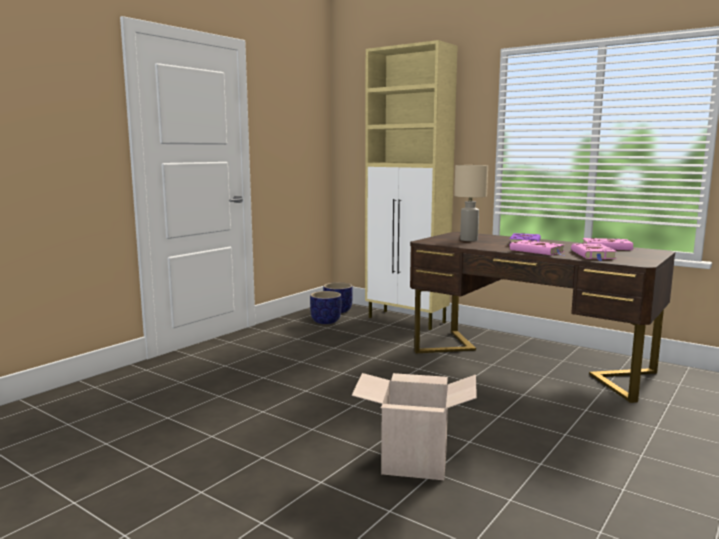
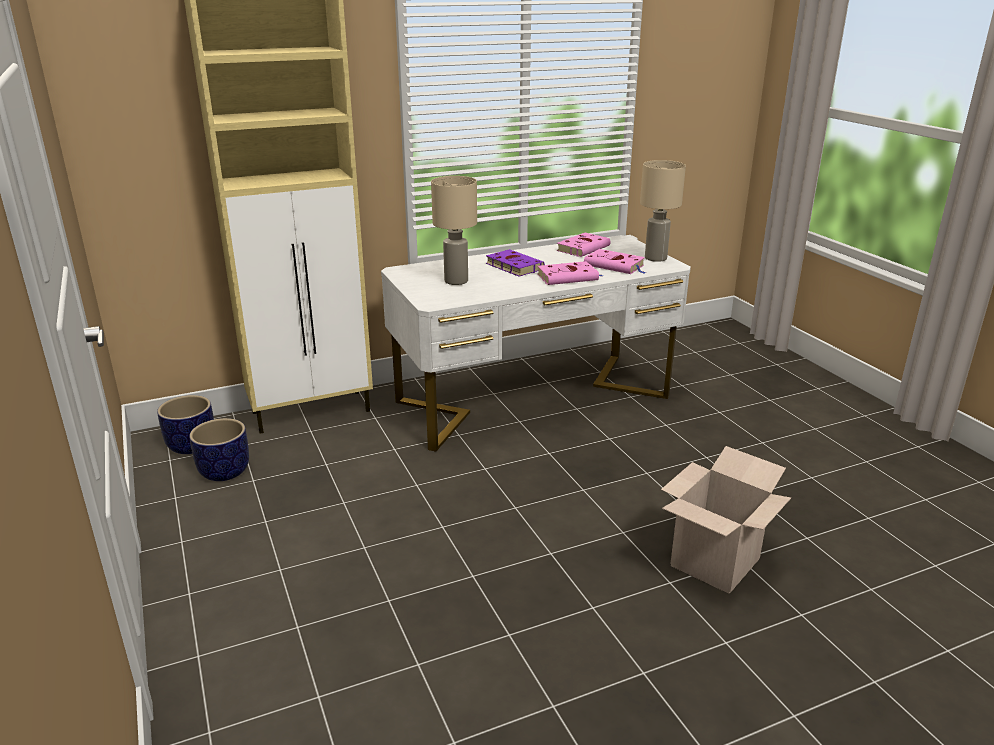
camera: 60 degrees left, 15 degrees up
(529, 362) = (533, 399): brown desk -> white desk
(643, 260) = (656, 258): none -> beige table lamp

